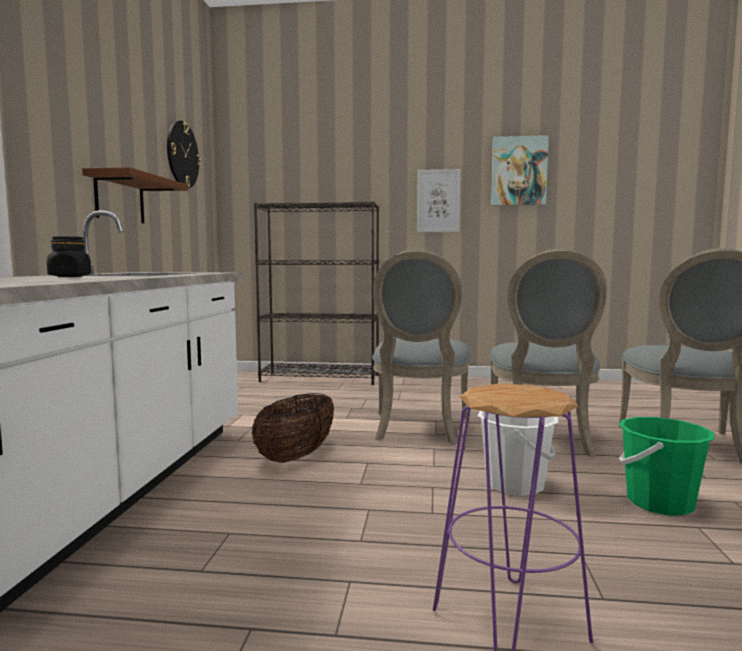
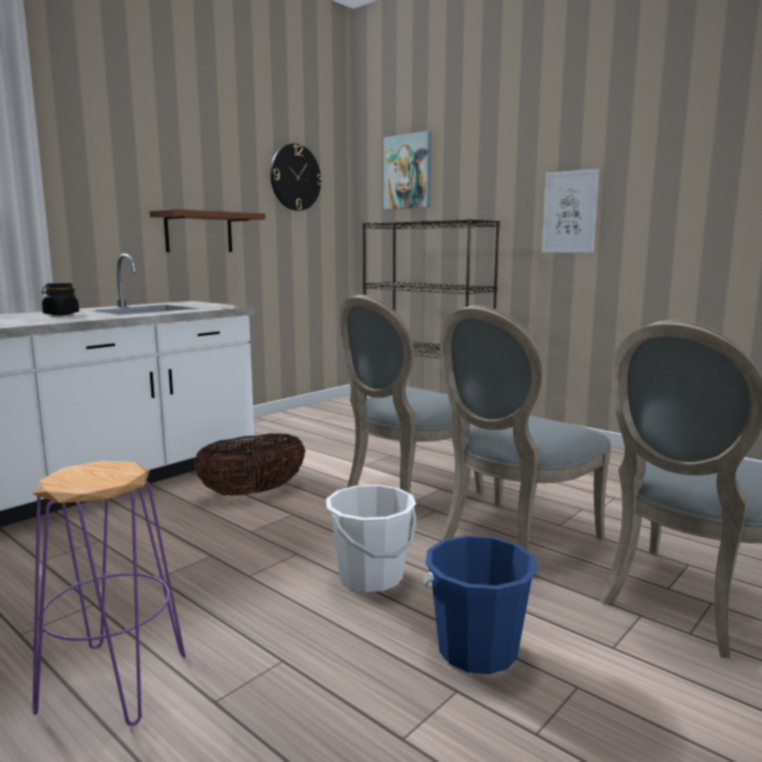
camera: 35 degrees right, 5 degrees up
(519, 171) = (679, 166): picture -> picture (408, 172)
(660, 503) = (477, 650): green bucket -> blue bucket

